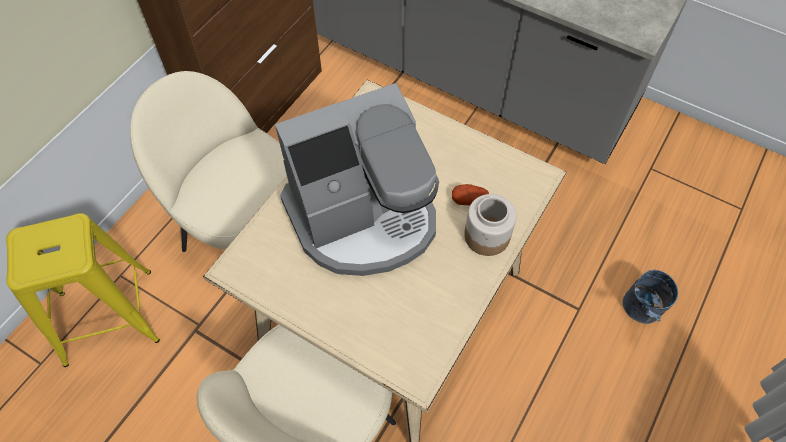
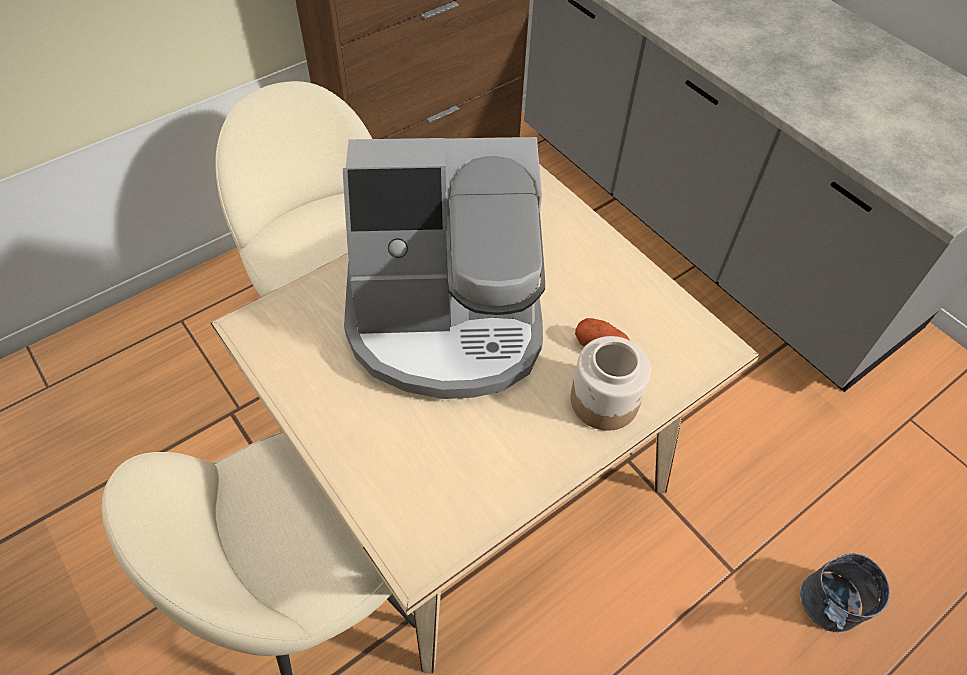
camera: 20 degrees right, 5 degrees down
(108, 316) = (146, 361): yellow stool -> none

